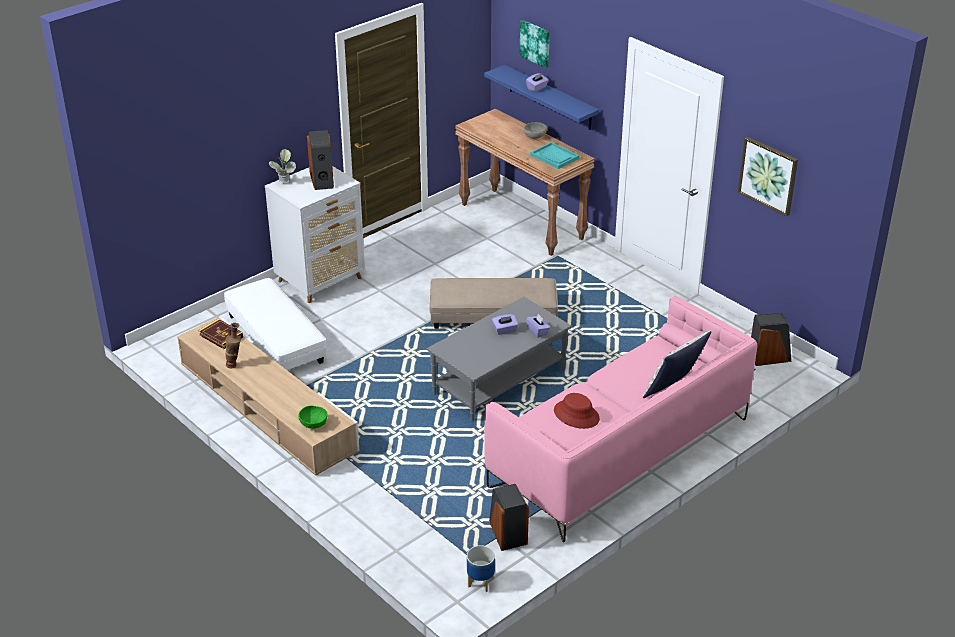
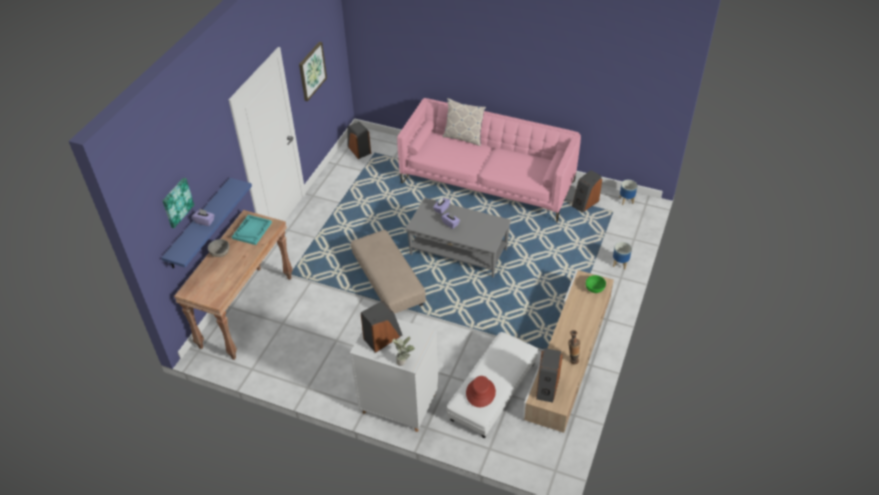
camera: 115 degrees left, 10 degrees up
(221, 336) = (547, 387): book -> speaker
(363, 514) = (620, 263): none -> planter
(576, 415) = (516, 164): red hat -> red hat (480, 392)

